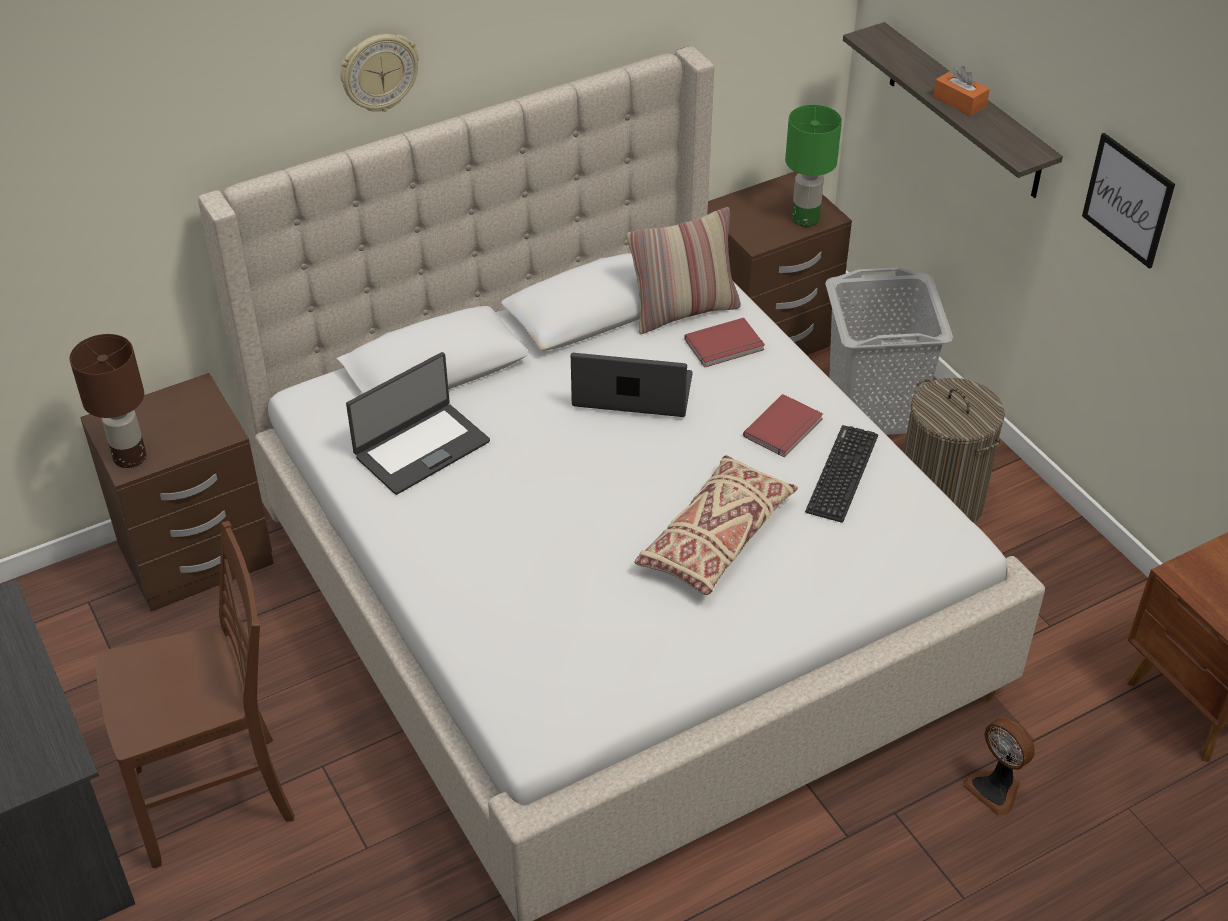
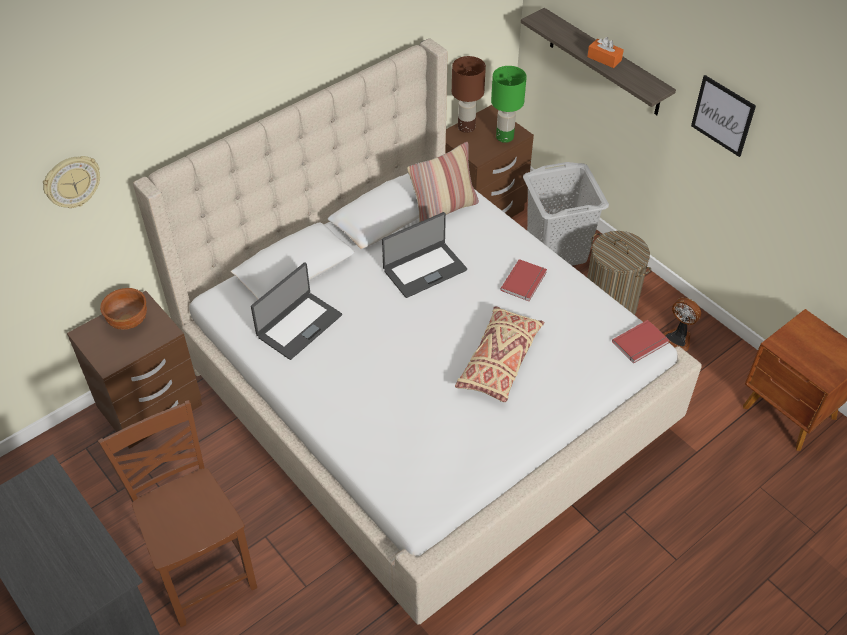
camera: 10 degrees left, 5 degrees up
(130, 457) = (107, 356): brown table lamp -> brown table lamp (466, 127)
(174, 412) = (129, 321): none -> brown bowl
(217, 797) = (202, 568): brown chair -> brown chair turned 90 degrees counterclockwise
(379, 72) = (239, 84): wall clock -> wall clock (72, 182)
(632, 392) = (424, 269): laptop -> laptop turned 150 degrees clockwise
(725, 346) = (475, 230): red book -> red book (641, 343)
(842, 474) = (566, 307): keyboard -> none
(995, 788) = (680, 486): fan -> fan (678, 338)

